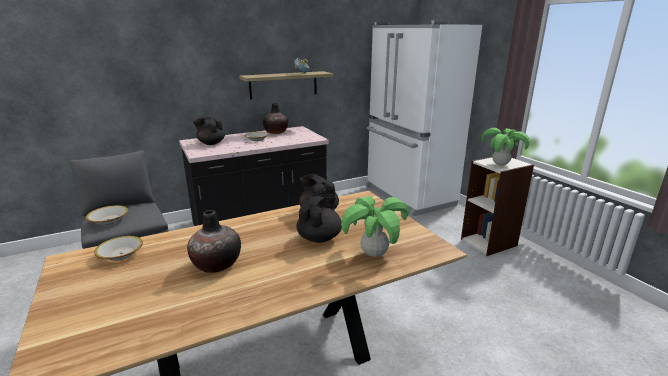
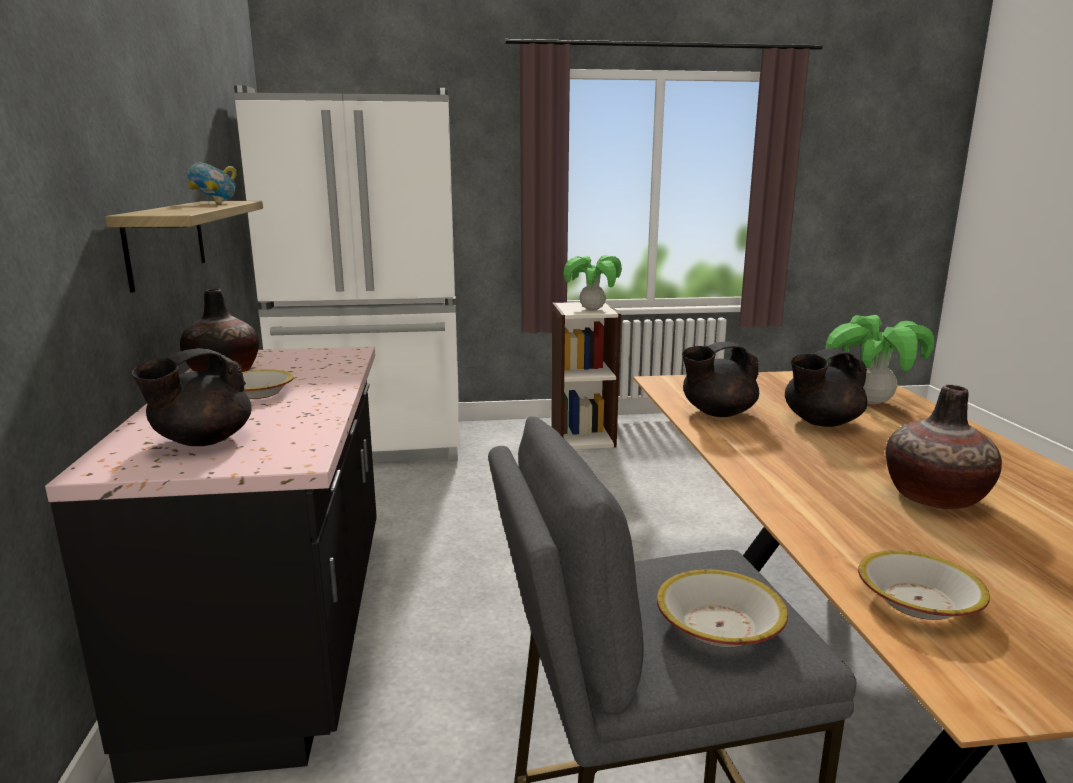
camera: 70 degrees left, 5 degrees down
(320, 238) = (820, 422): black teapot -> black teapot turned 75 degrees counterclockwise

